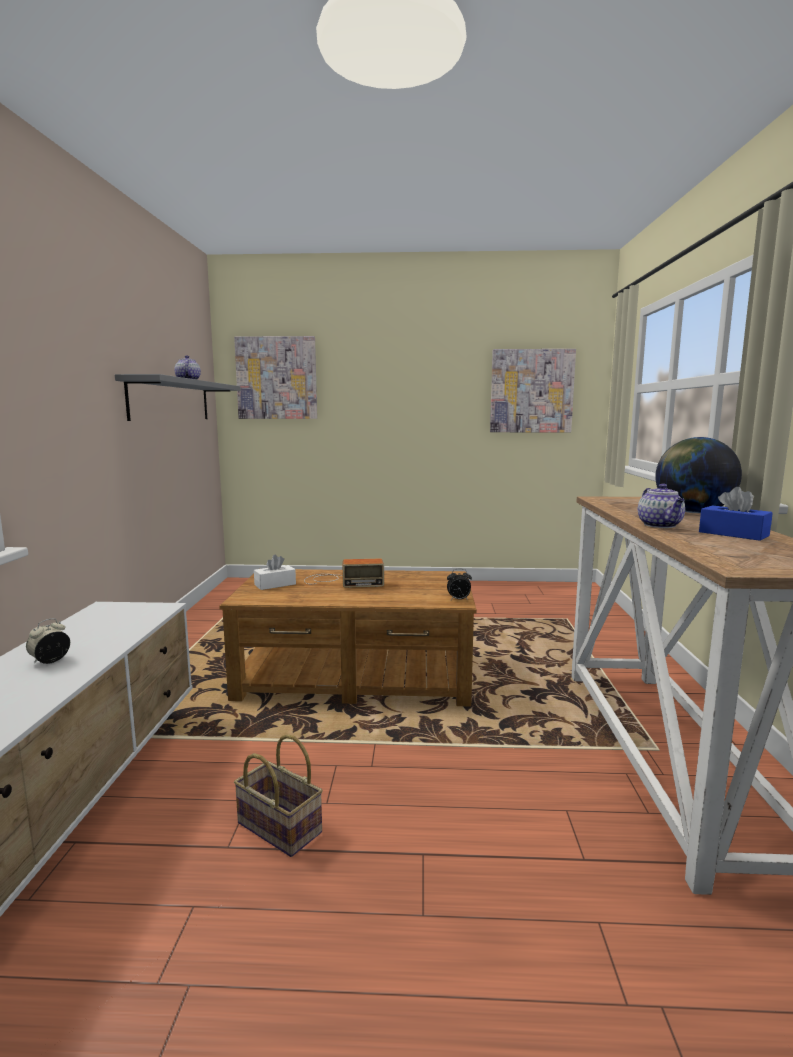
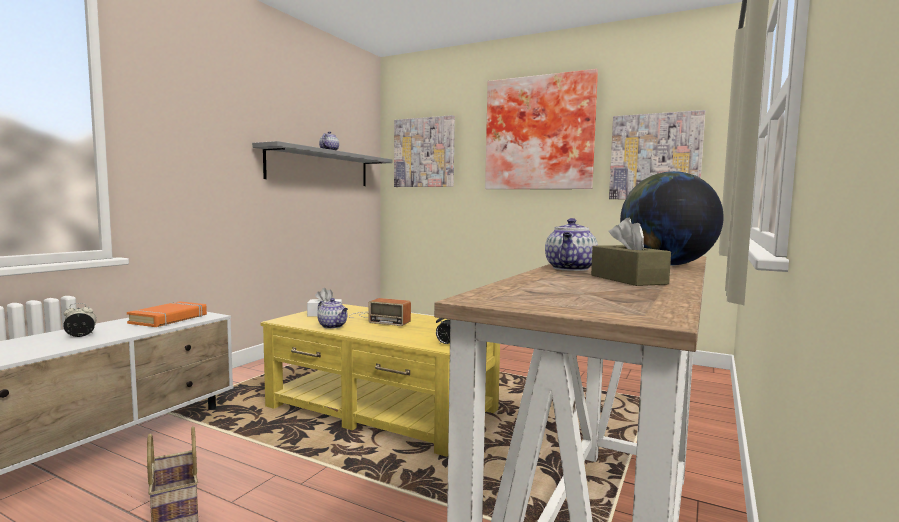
camera: 25 degrees right, 5 degrees down
(118, 619) = (169, 319): none -> orange book
(313, 597) = (333, 326): none -> teapot
(357, 676) = (382, 409): brown coffee table -> yellow coffee table
(416, 362) = (539, 133): none -> picture
(733, 534) = (628, 279): blue tissue box -> brown tissue box

